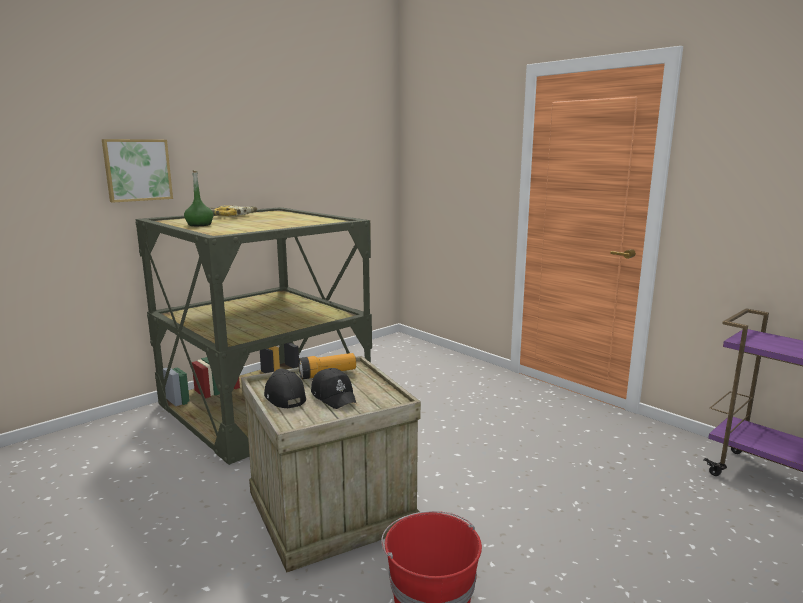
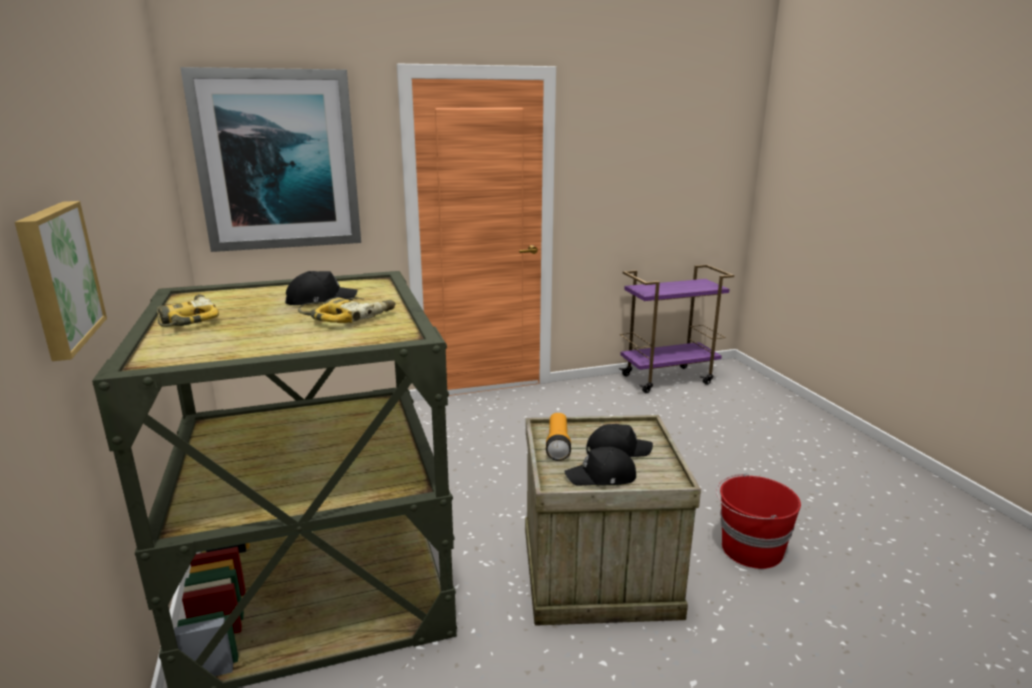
camera: 65 degrees left, 5 degrees up
(199, 225) = (266, 342): green bottle -> none
(254, 226) = (350, 317): none -> power drill
(286, 221) = (320, 300): none -> black cap
(445, 147) = (278, 160): none -> picture

